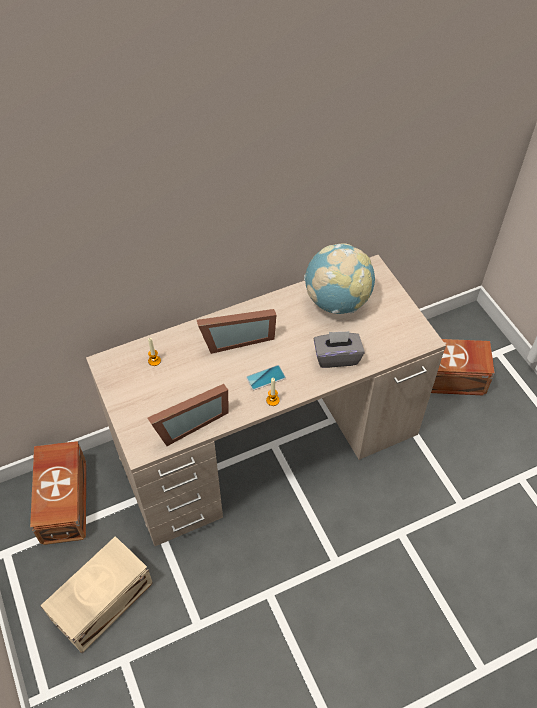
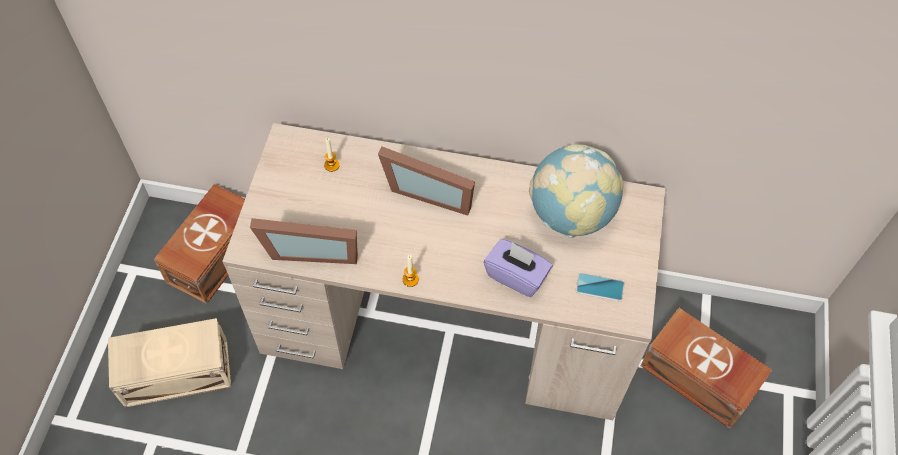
camera: 35 degrees right, 5 degrees up
(265, 378) = (424, 251): phone -> phone (599, 287)
(337, 357) = (516, 276): grey tissue box -> purple tissue box

